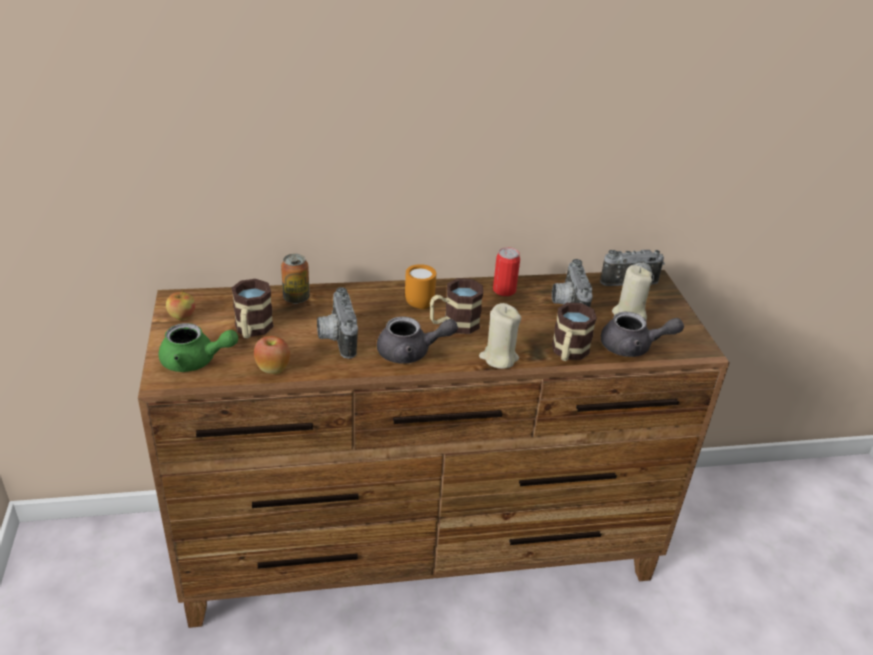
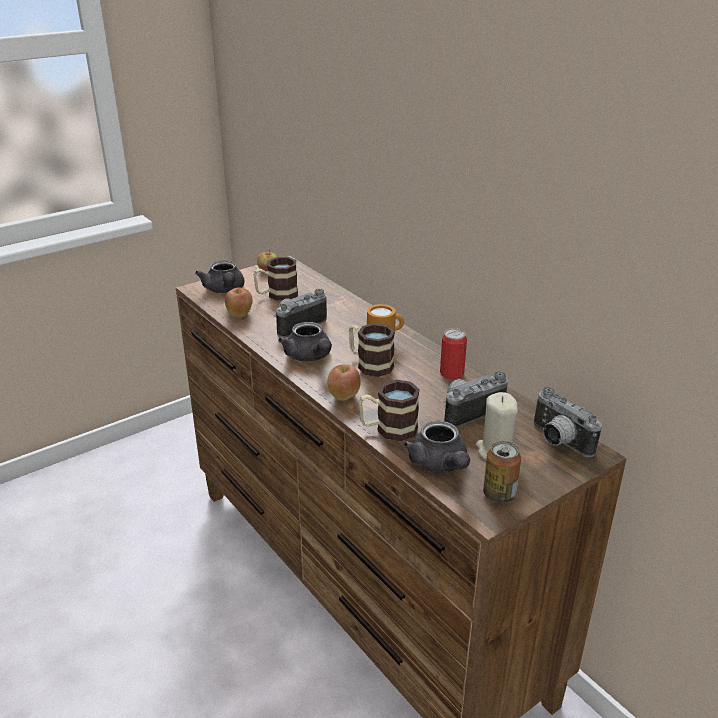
camera: 65 degrees right, 5 degrees down
(195, 361) = (225, 290): green teapot -> grey teapot
(296, 298) = (332, 296): can -> can (499, 494)
(498, 358) = (343, 396): beige candle -> apple

